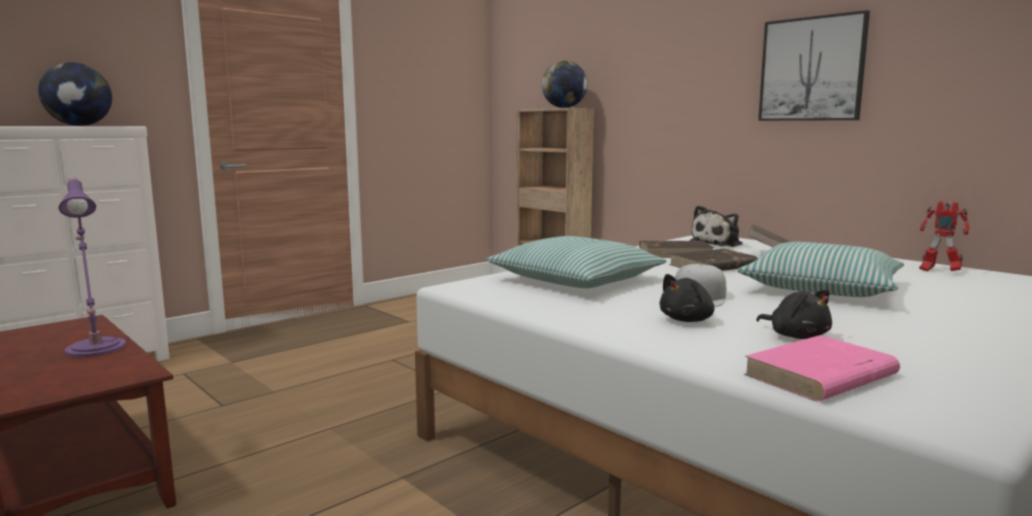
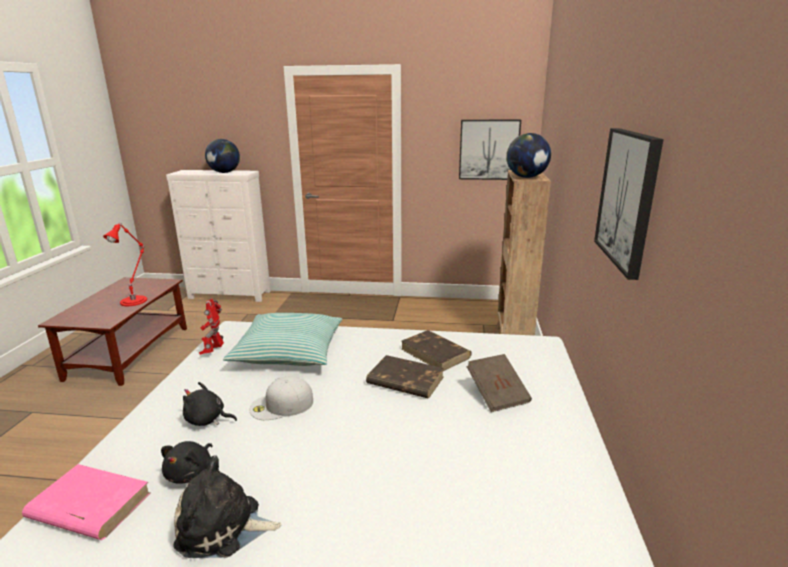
camera: 50 degrees right, 10 degrees up
(96, 347) = (135, 300): purple table lamp -> red table lamp
(449, 98) = (489, 149): none -> picture
(718, 243) = (512, 357): plush toy -> plush toy (224, 527)
(821, 288) = (375, 449): pillow -> none
(938, 271) = (564, 506): toy robot -> toy robot (214, 351)

